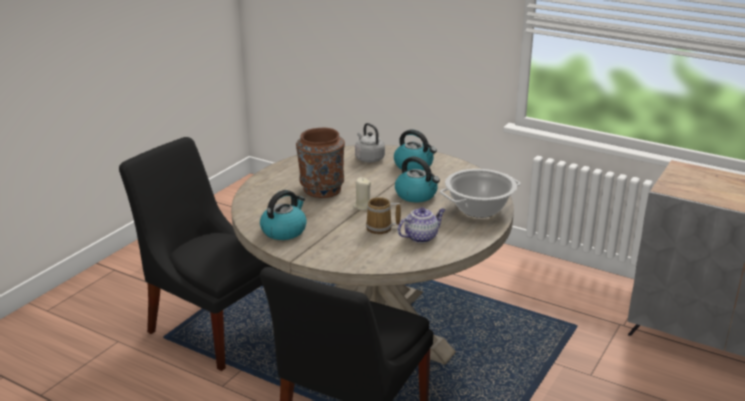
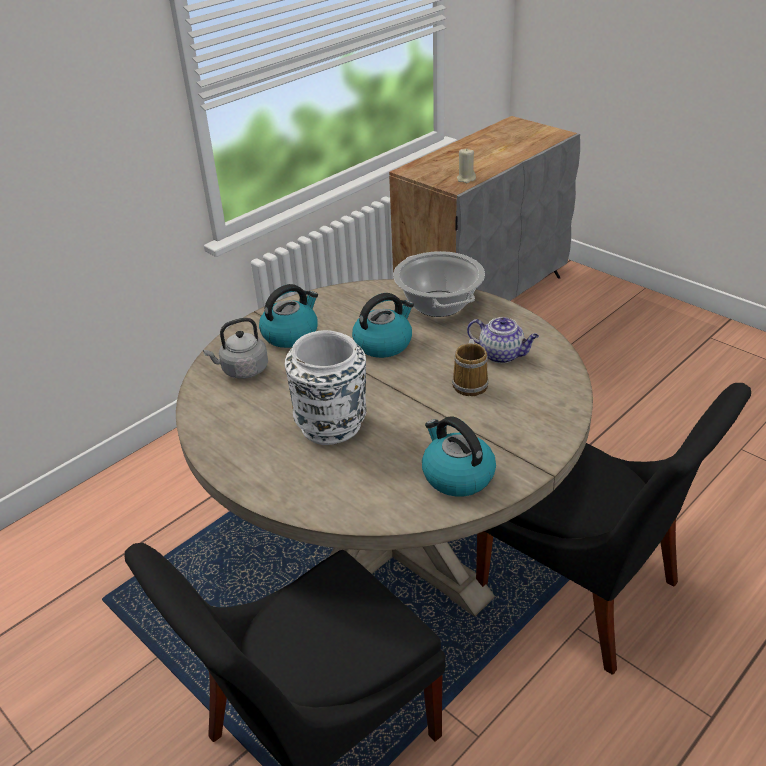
camera: 75 degrees left, 10 degrees up
(321, 190) = (332, 426): brown vase -> white vase
(362, 206) = (401, 392): beige candle -> beige candle (466, 179)
(421, 237) = (502, 355): teapot -> teapot turned 135 degrees clockwise

